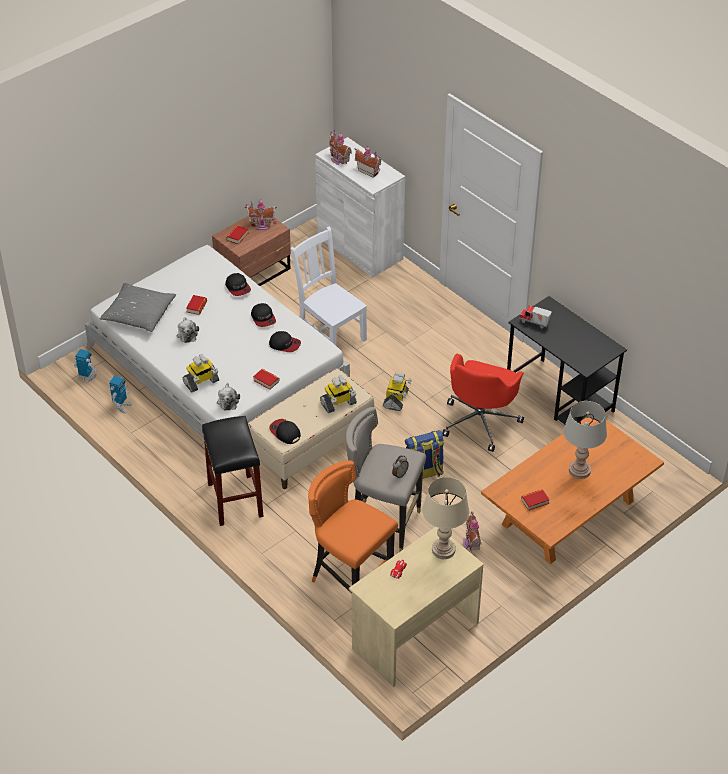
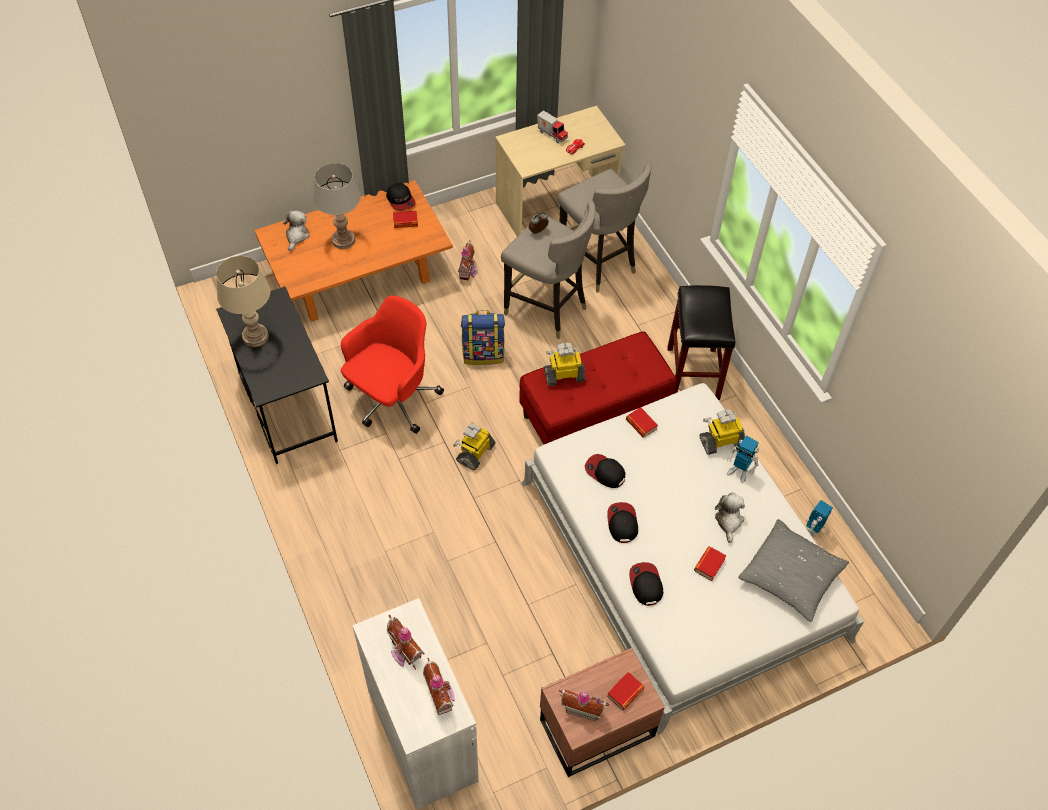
camera: 165 degrees left, 10 degrees up
(87, 378) = (854, 588): toy robot -> toy robot (739, 471)
(228, 401) = (693, 408): plush toy -> plush toy (296, 236)
(285, 432) = (635, 354): cap -> cap (401, 200)
(311, 447) = (594, 415): beige bench -> red bench
(330, 334) = (520, 575): white chair -> none
(350, 581) = (598, 263): orange stool -> grey stool
(443, 550) = (526, 155): beige table lamp -> beige table lamp (255, 336)
(534, 323) = (299, 370): toy truck -> toy truck (552, 134)

